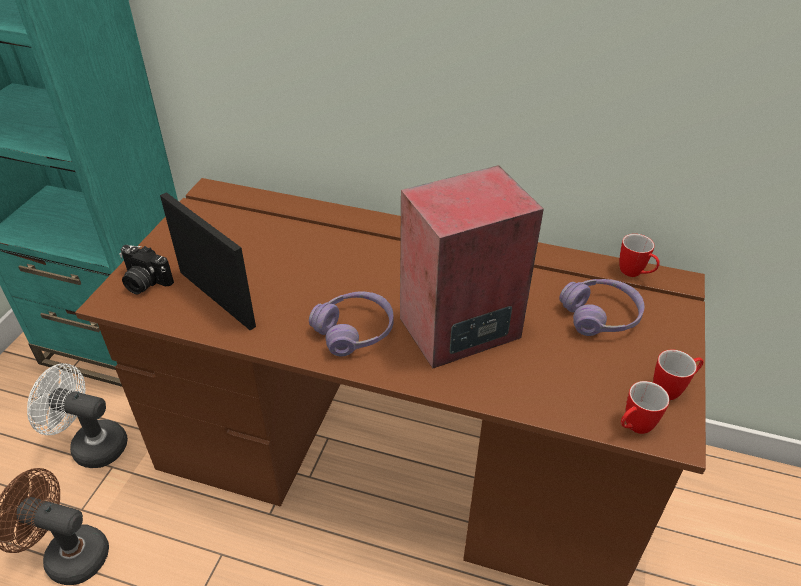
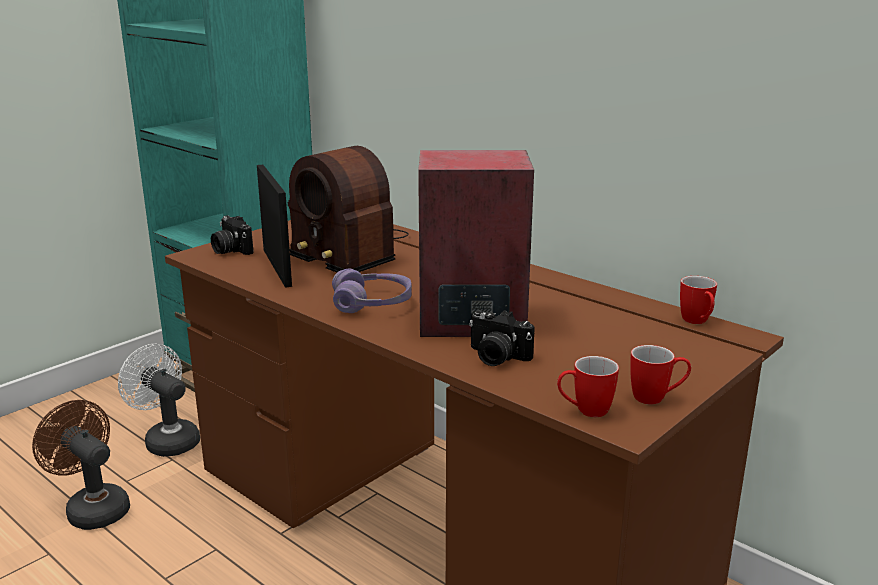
camera: 25 degrees right, 20 degrees down
(270, 250) = (348, 251): none -> radio
(517, 377) = (496, 357): none -> camera
(600, 316) = (627, 340): purple headphones -> none

